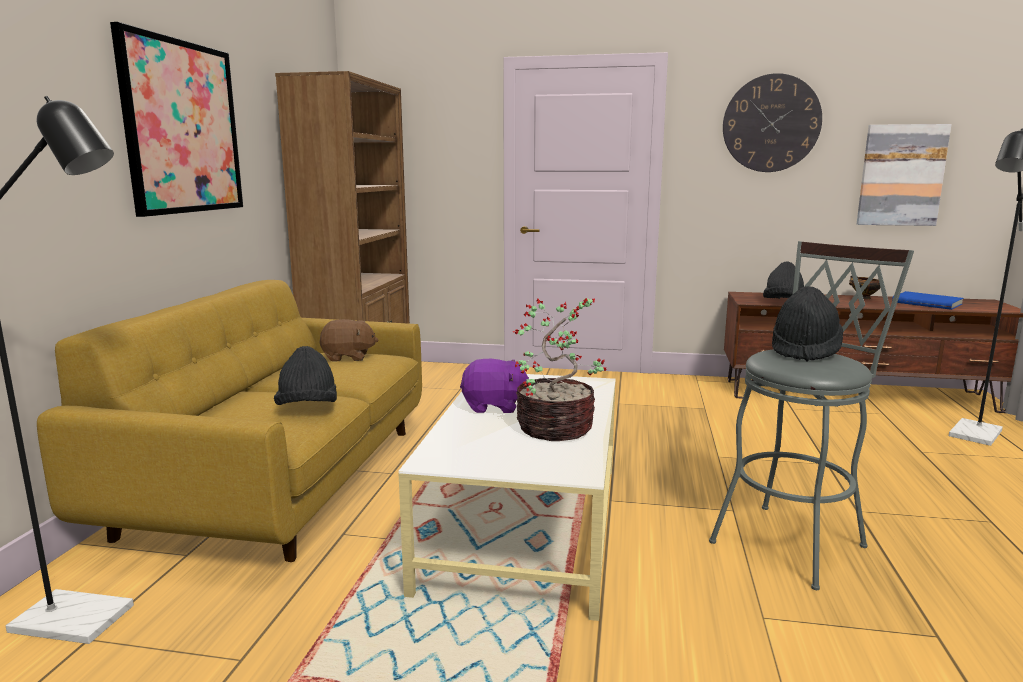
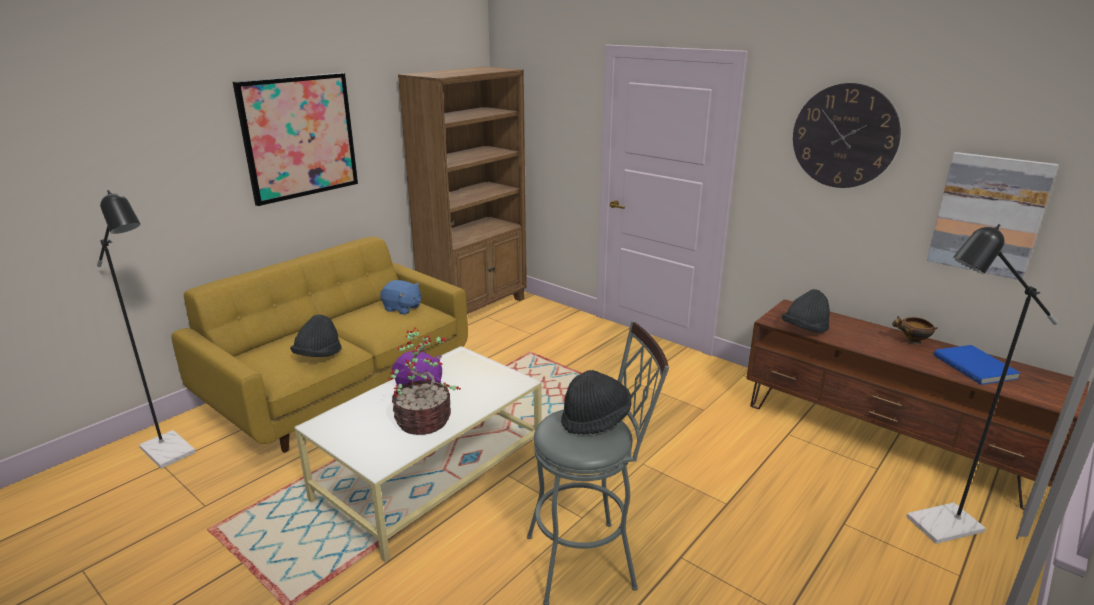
camera: 30 degrees right, 10 degrees up
(348, 357) = (402, 308): brown plush toy -> blue plush toy

